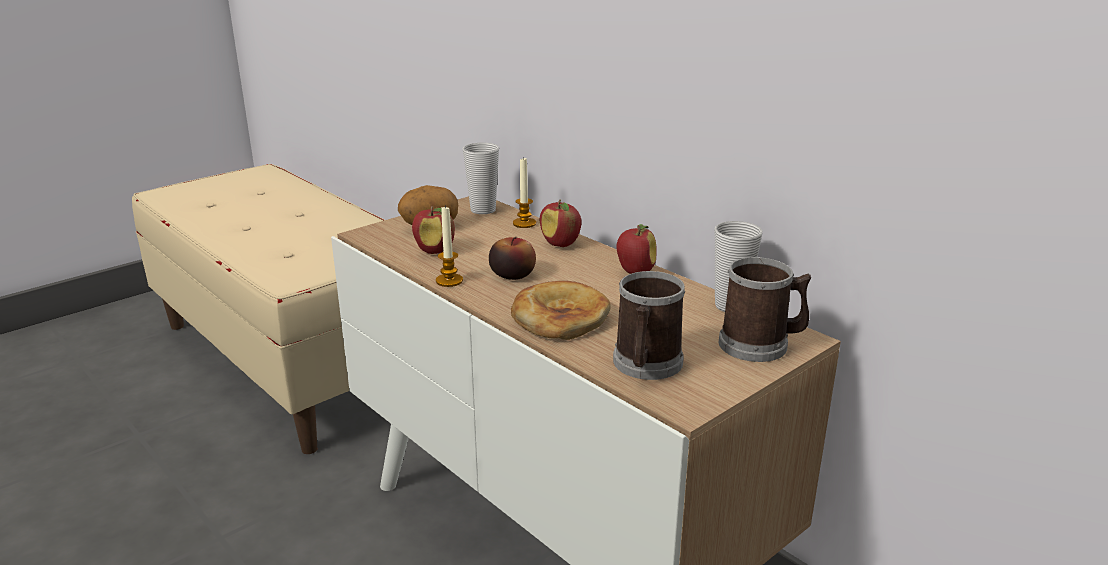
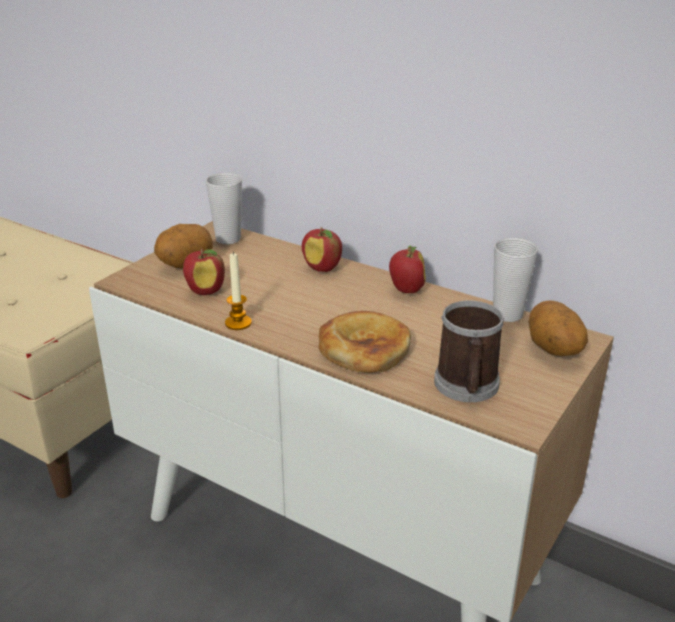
camera: 15 degrees left, 5 degrees up
(512, 274) = (295, 308): apple -> none
(524, 223) = (276, 250): candle -> none
(761, 345) = (552, 351): mug -> potato

